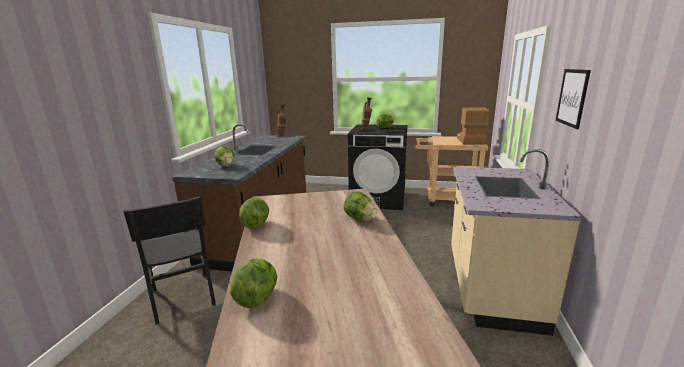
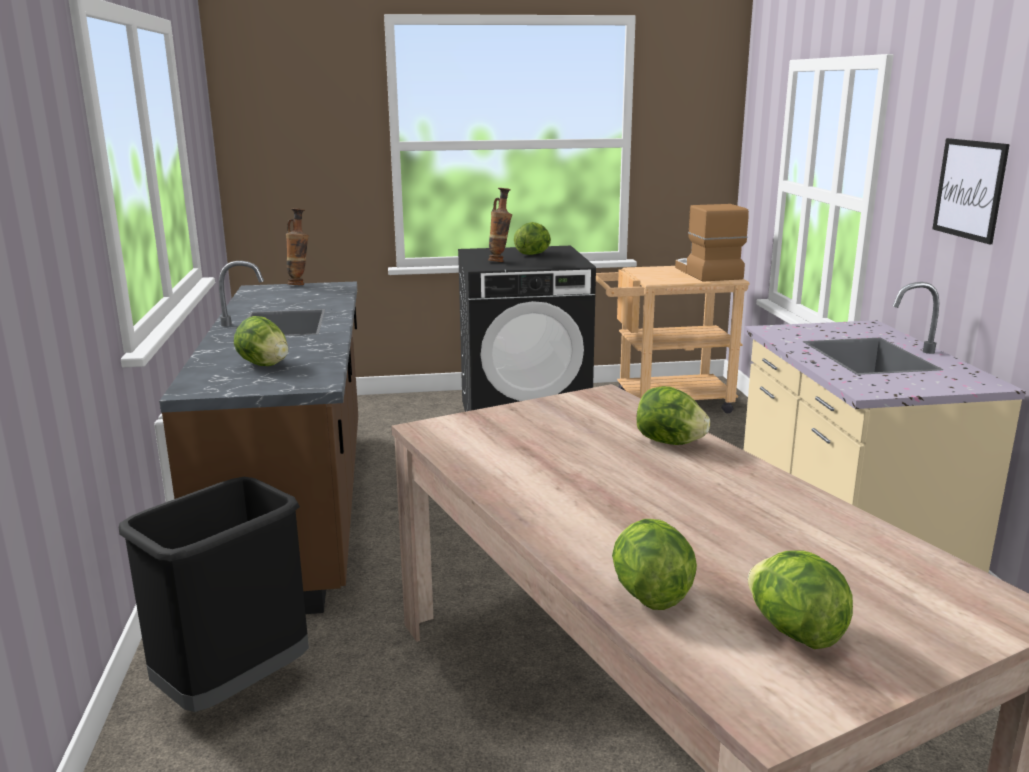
camera: 20 degrees left, 0 degrees up
(183, 296) = (233, 687): black chair -> black trash can
(255, 224) = (477, 478): lettuce -> lettuce (794, 631)

